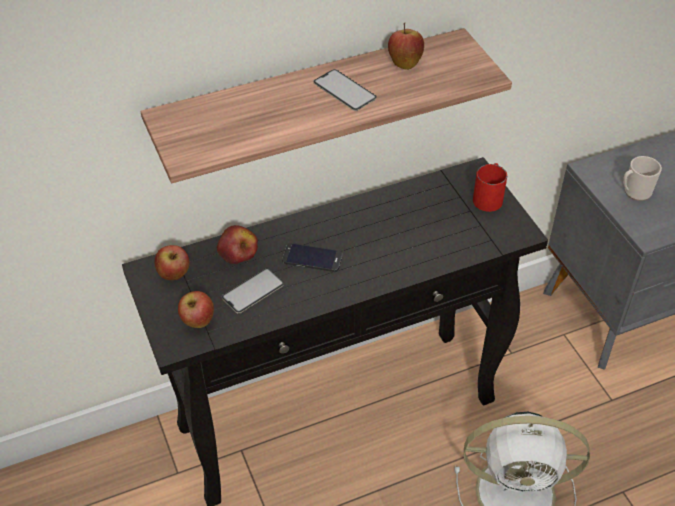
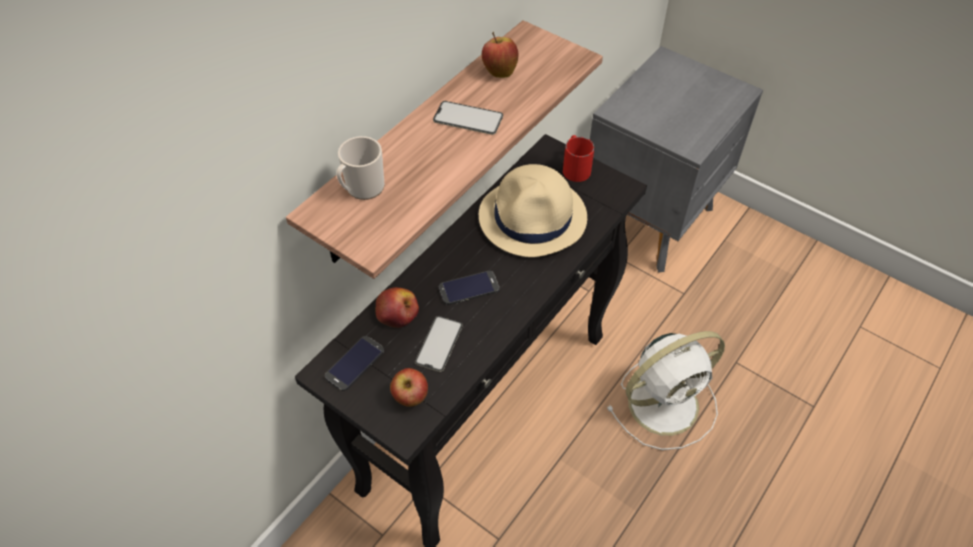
camera: 30 degrees left, 5 degrees up
(174, 275) = (354, 363): apple -> phone
(415, 224) = (533, 217): none -> beige hat
(635, 192) = (659, 117): mug -> mug (362, 189)

